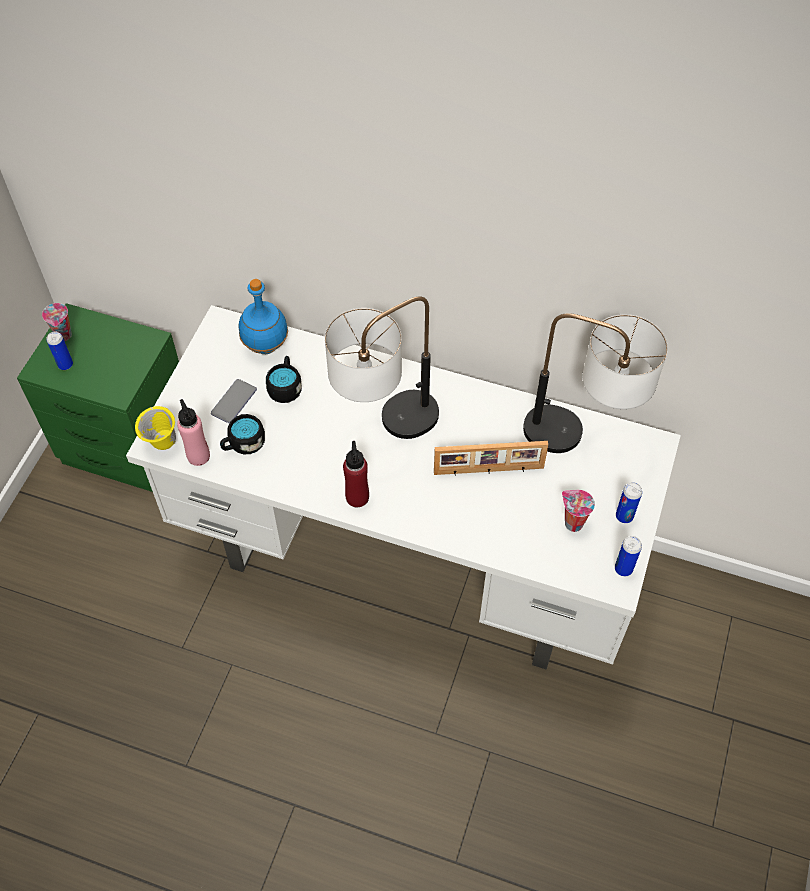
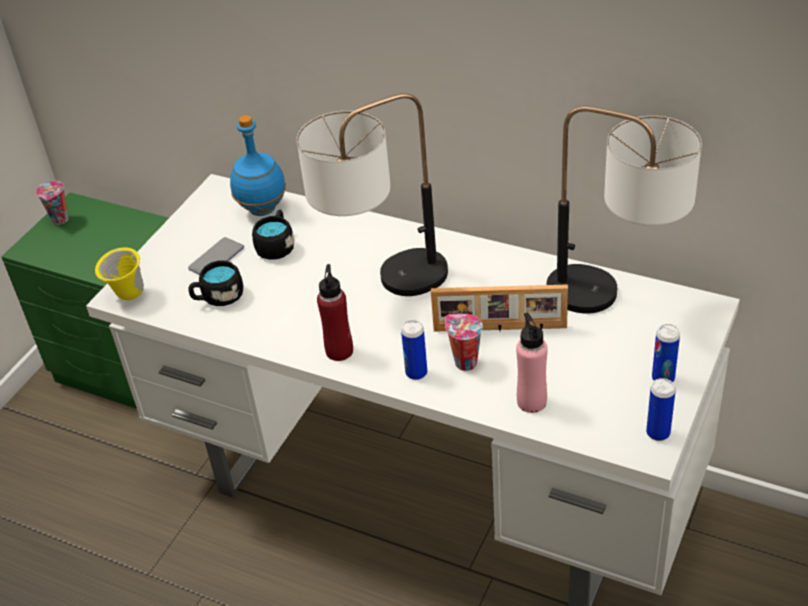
camera: 10 degrees right, 15 degrees down
(65, 365) = (55, 245): can -> can (416, 373)
(198, 456) = (165, 307): pink bottle -> pink bottle (531, 401)
(572, 523) = (596, 384): cup -> cup (464, 362)

